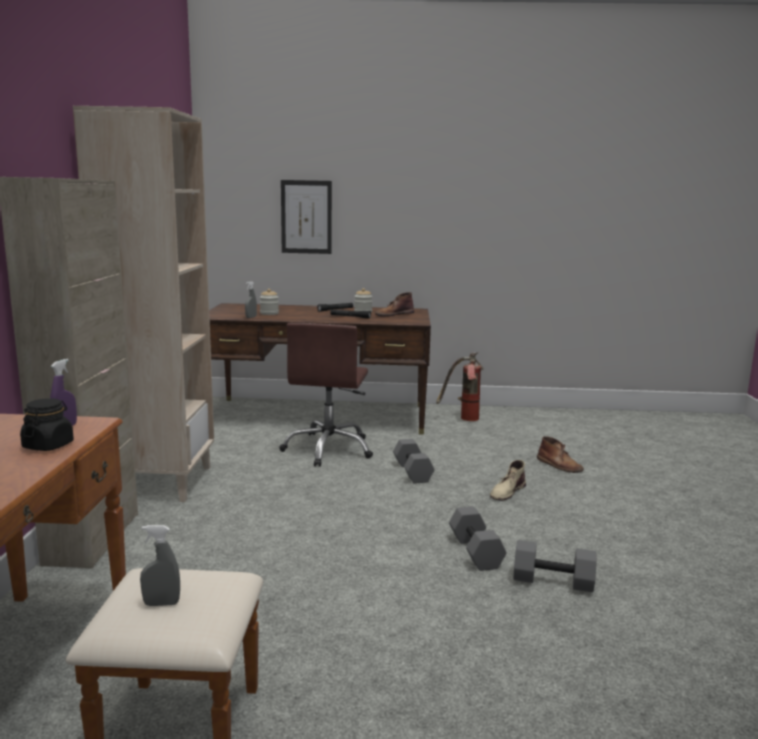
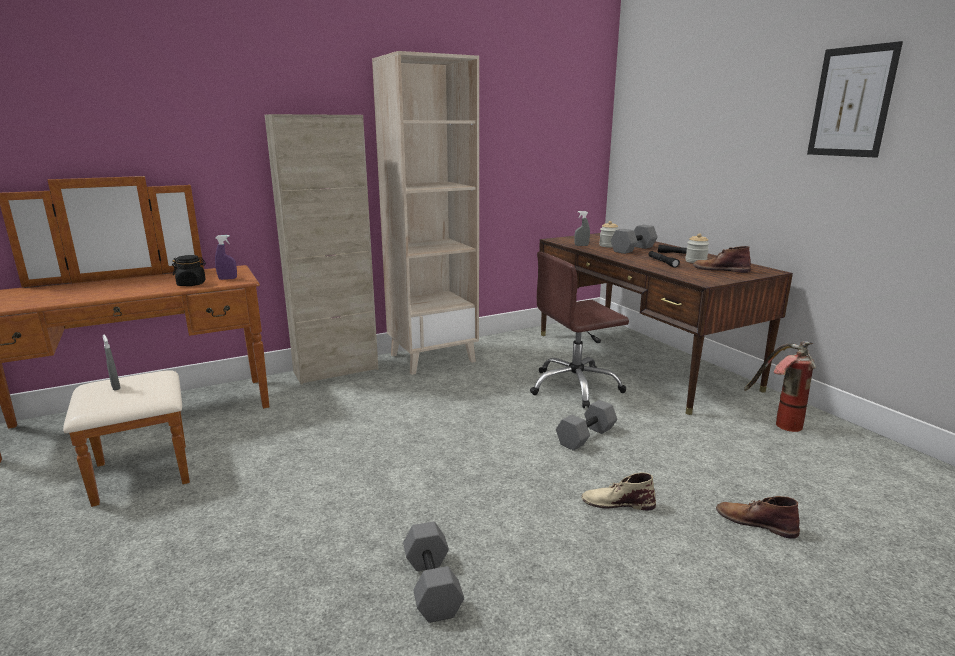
camera: 60 degrees right, 5 degrees up
(306, 217) = (689, 149): picture -> picture (851, 102)
(477, 552) = (452, 519): grey dumbbell -> grey dumbbell (633, 249)
(559, 465) = (755, 522): brown boot -> brown boot turned 105 degrees clockwise

